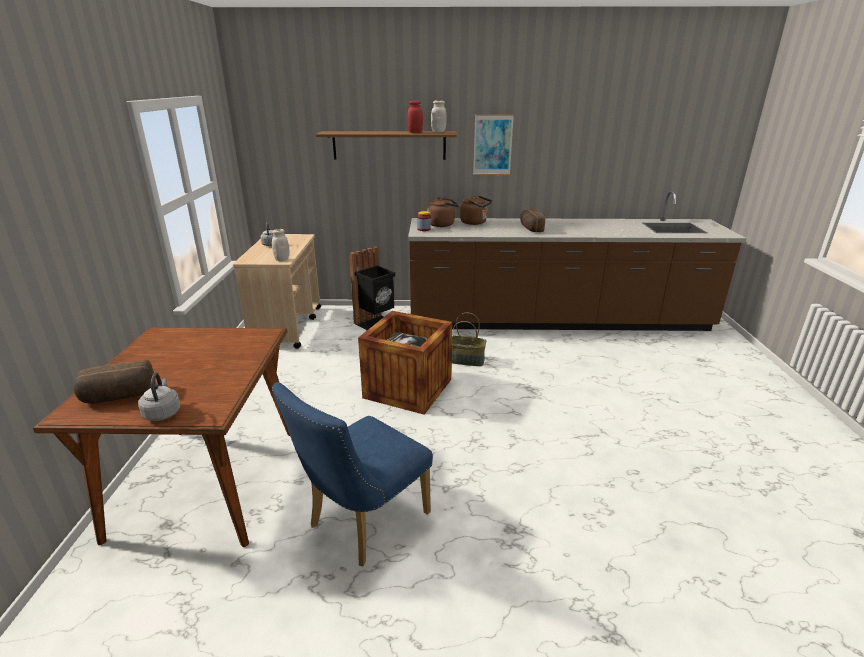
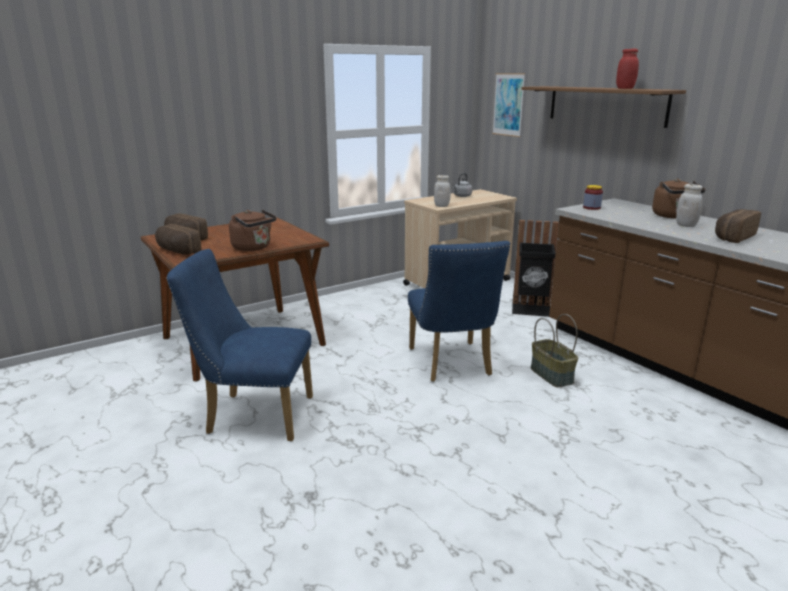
camera: 55 degrees right, 5 degrees down
(163, 412) = (177, 251): grey kettle -> bread
(408, 388) = (452, 365): crate -> blue chair
(438, 131) = (657, 89): white jar -> white jar (686, 225)
(442, 224) = (627, 209): brown kettle -> brown kettle (253, 248)
(492, 145) = (735, 111): picture -> picture (508, 104)

